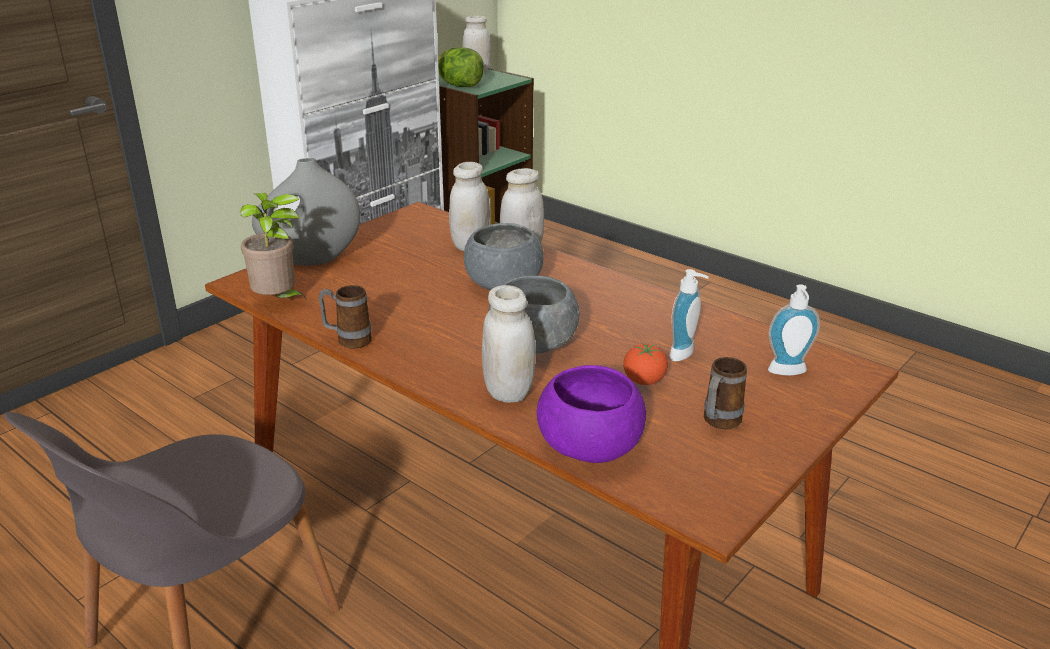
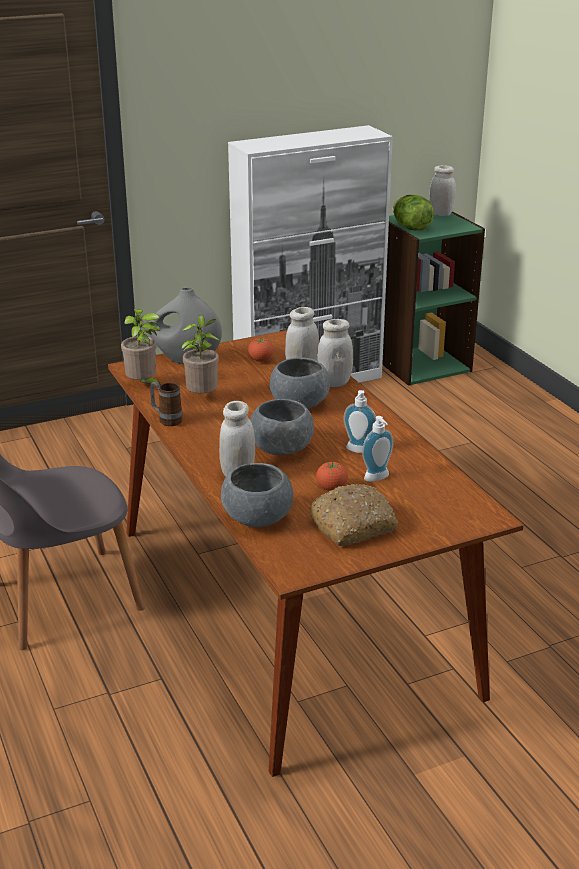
camera: 25 degrees right, 0 degrees up
(373, 301) = (203, 397): none -> potted plant
(409, 243) = (261, 360): none -> tomato
(589, 448) = (257, 518): purple bowl -> grey bowl
(718, 423) = (353, 525): mug -> bread
(788, 373) = (438, 507): soap dispenser -> soap dispenser (358, 451)

